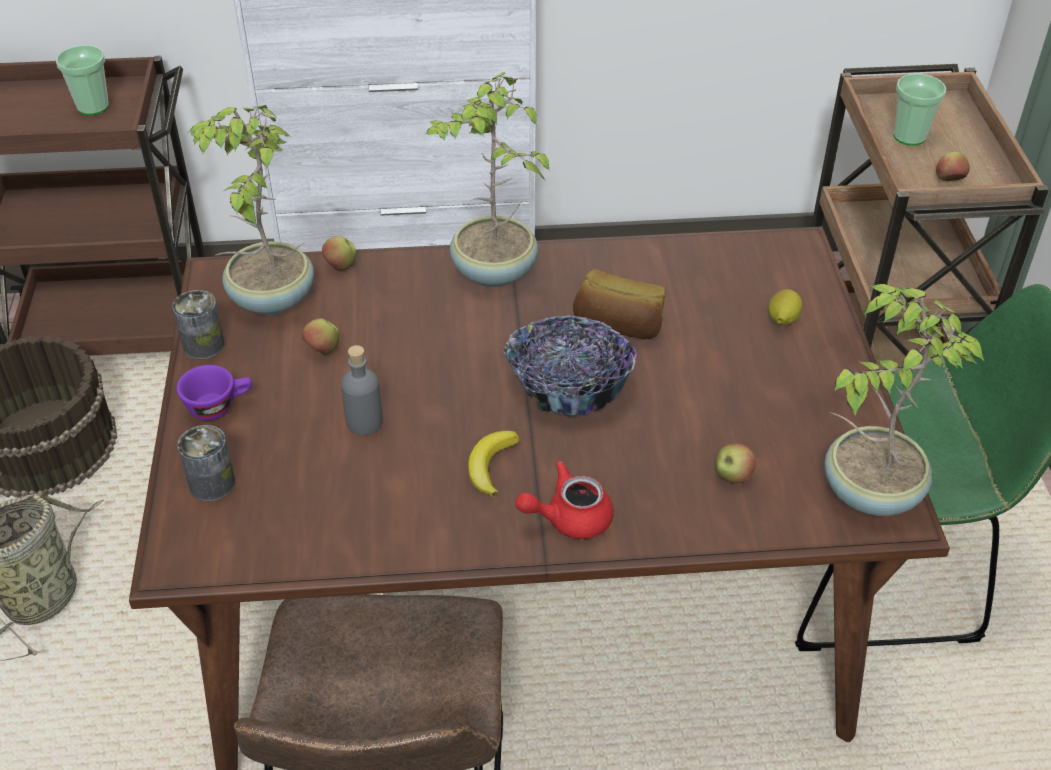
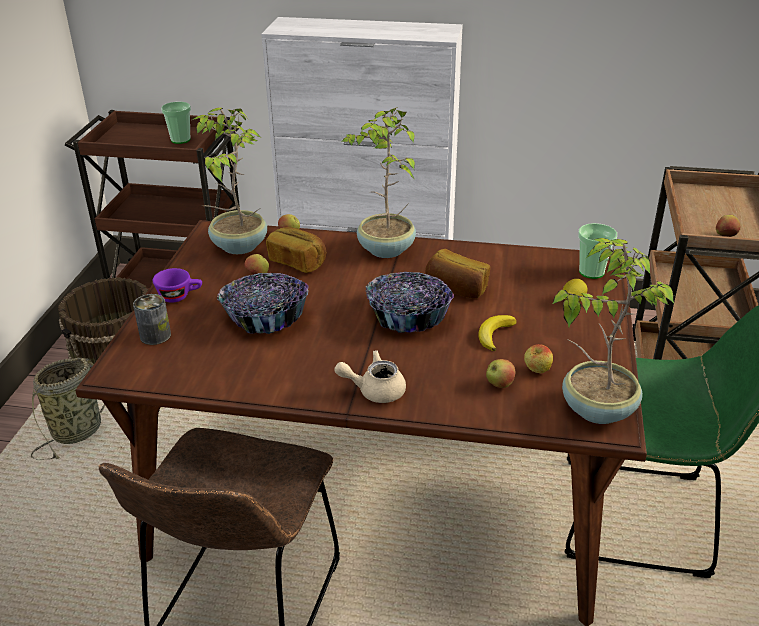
camera: 15 degrees right, 10 degrees down
(203, 345) = (186, 264): can -> none
(364, 422) = (265, 317): grey bottle -> bowl
(372, 314) = (298, 262): none -> bread
(491, 465) = (336, 353): banana -> banana (494, 334)
(568, 518) = (374, 390): red teapot -> beige teapot
(773, 445) = (537, 371): none -> apple
(909, 136) = (705, 209): cup -> cup (591, 272)

